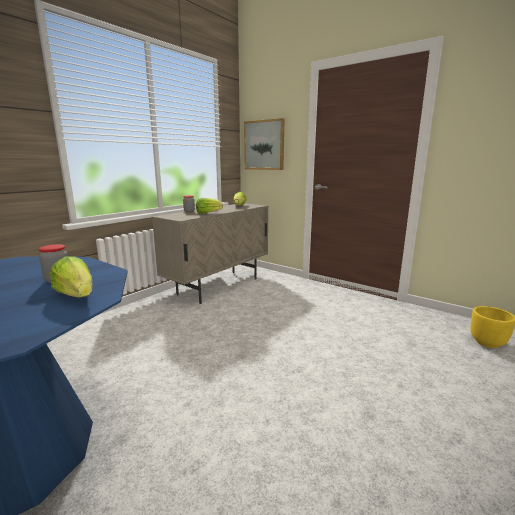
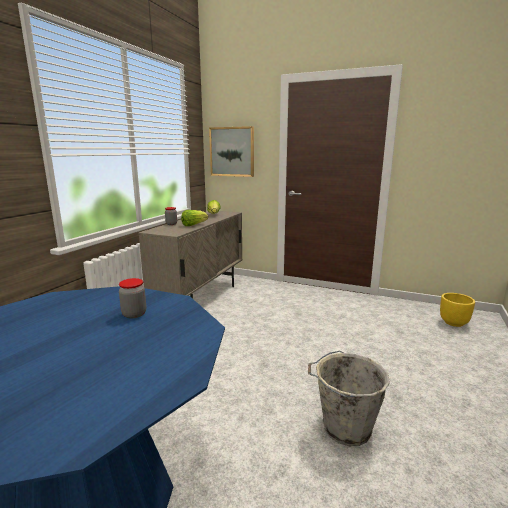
camera: 15 degrees left, 0 degrees up
(77, 295) = (178, 328): lettuce -> none
(288, 436) = (344, 427): none -> grey bucket

